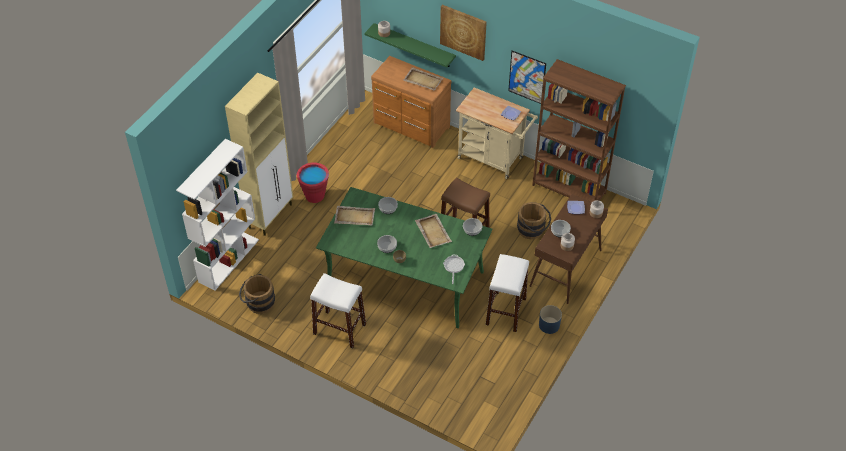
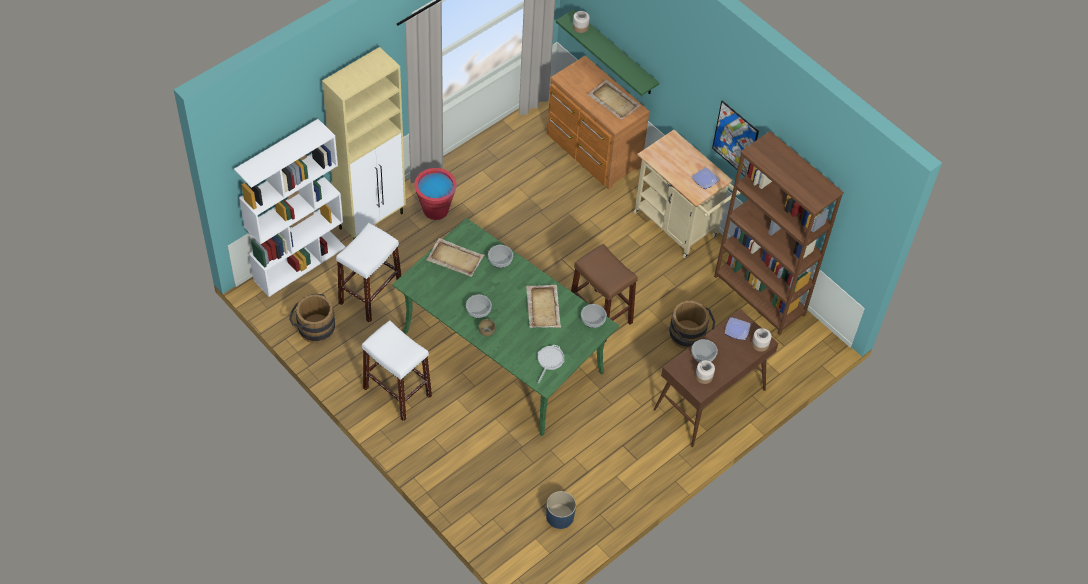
camera: 15 degrees right, 5 degrees up
(463, 32) = (671, 57): picture -> none
(506, 311) = (610, 433): white stool -> white stool (370, 295)
(549, 325) = (656, 468): blue planter -> blue planter (559, 516)

